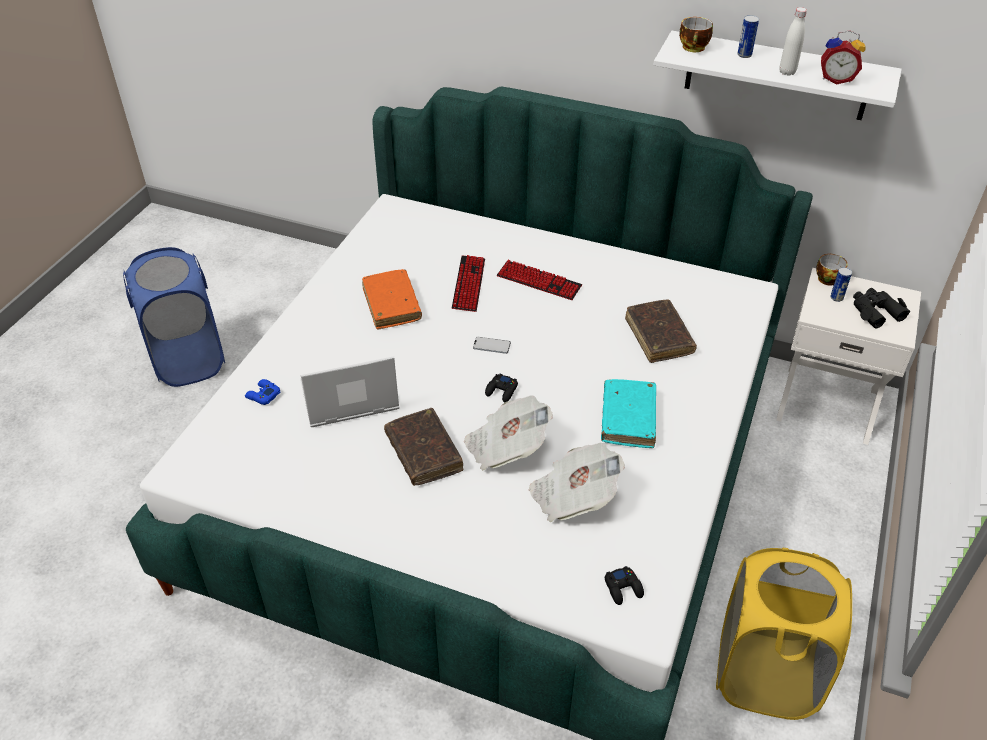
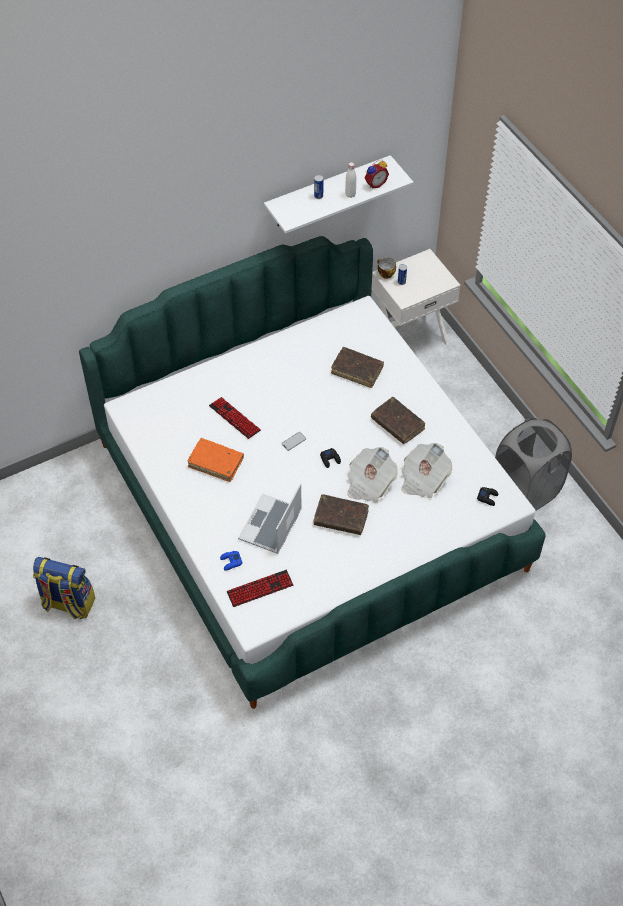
camera: 50 degrees left, 10 degrees up
(188, 360) = (68, 603): blue laundry basket -> backpack
(539, 281) = (265, 387): keyboard -> keyboard (260, 589)
(628, 419) = (397, 424): turquoise book -> brown book
(694, 48) = (291, 208): cup -> none
(764, 675) = (525, 491): yellow laundry basket -> grey laundry basket
(875, 311) = (425, 277): black binoculars -> none

